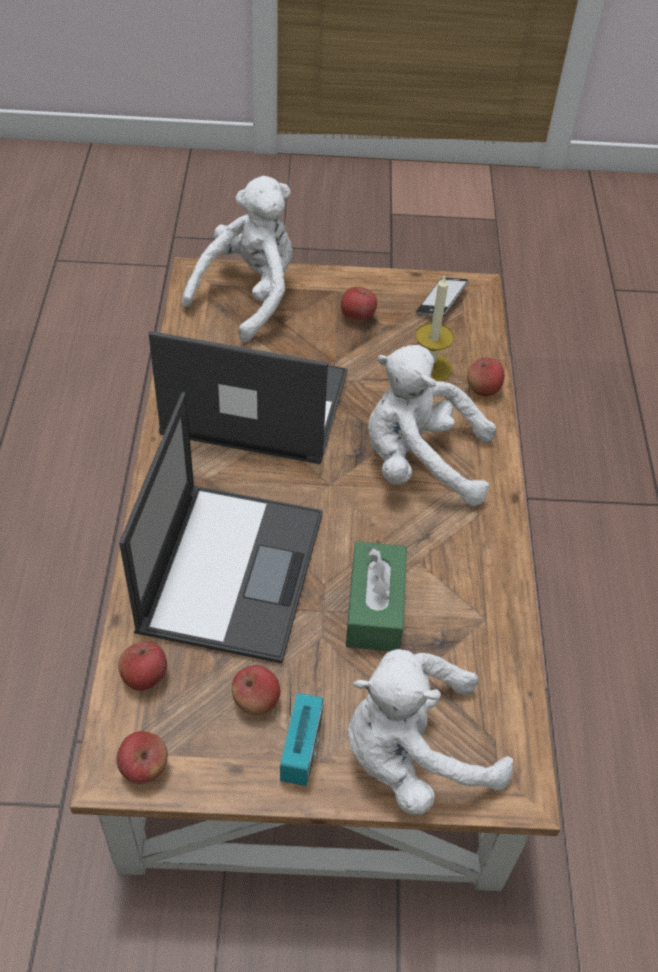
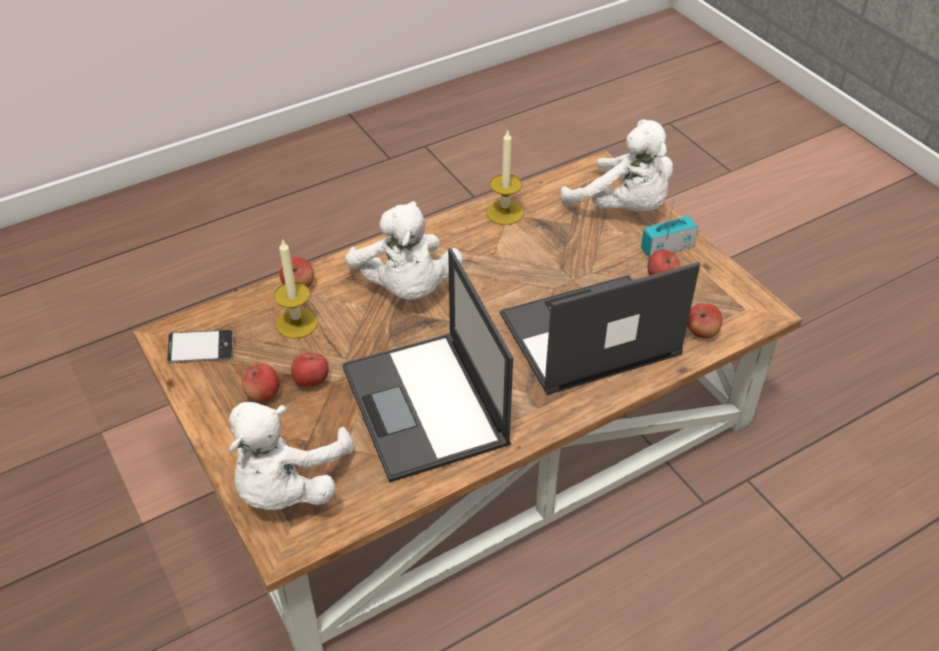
camera: 120 degrees left, 5 degrees down
(144, 767) = (748, 301): apple -> apple (311, 381)
(249, 295) = (287, 485): white plush toy -> white plush toy turned 75 degrees counterclockwise
(375, 607) = (547, 259): green tissue box -> none
(489, 616) = (505, 213): none -> candle

